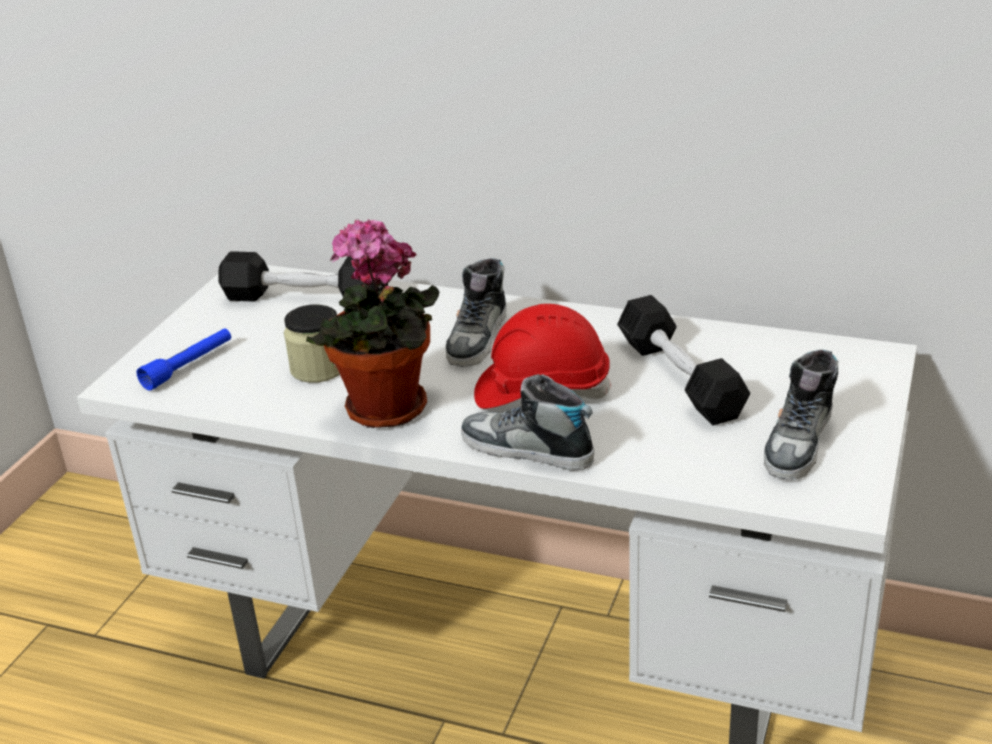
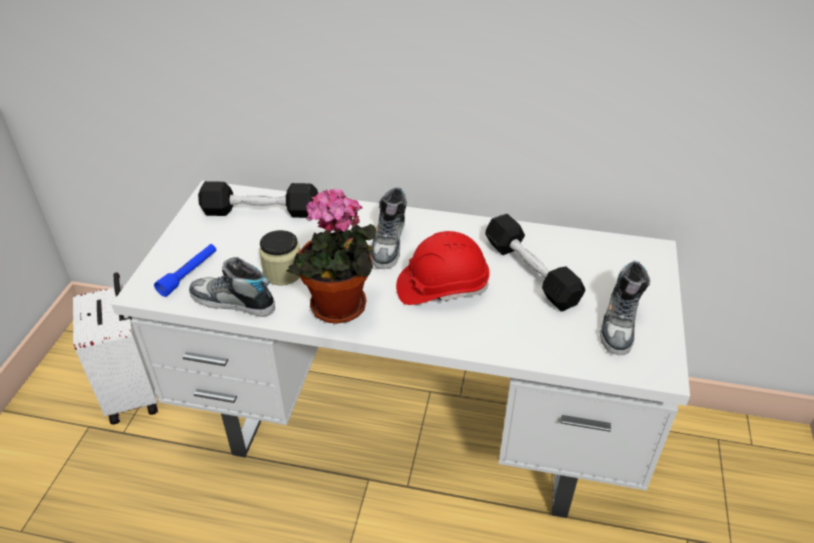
camera: 10 degrees left, 10 degrees up
(121, 585) = (135, 393): none -> white suitcase
(527, 450) = (442, 337): shoe -> shoe (233, 302)

